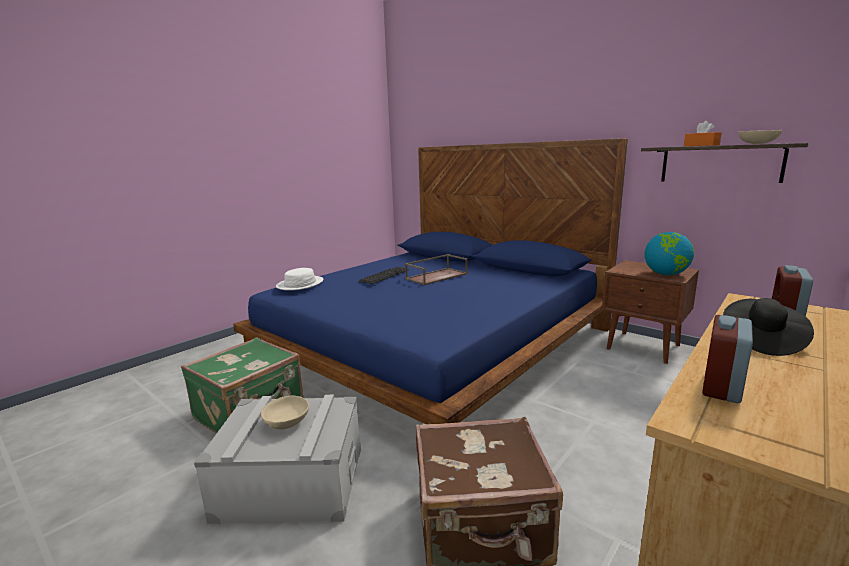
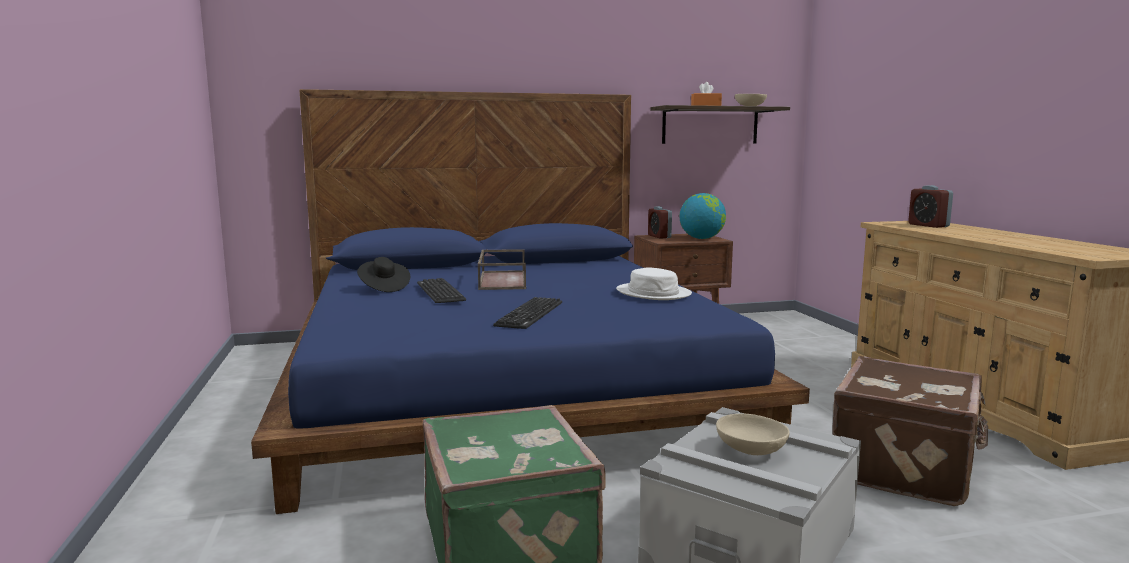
camera: 55 degrees left, 5 degrees down
(300, 284) = (360, 324): white hat -> white hat (653, 293)
(370, 300) = (530, 314): none -> keyboard
(722, 386) = (1043, 247): alarm clock -> alarm clock (659, 236)
(761, 341) = (971, 233): black hat -> black hat (383, 288)

